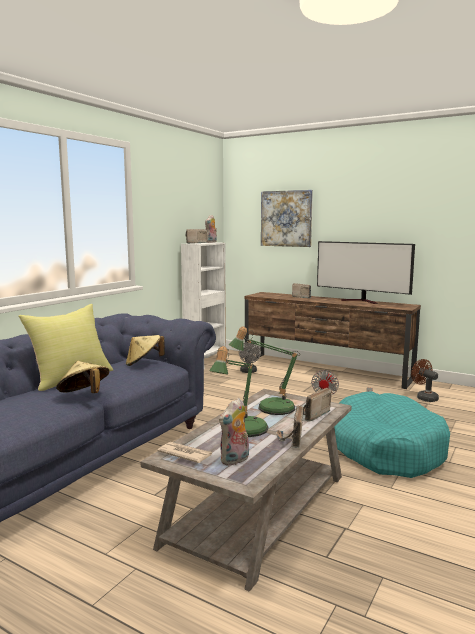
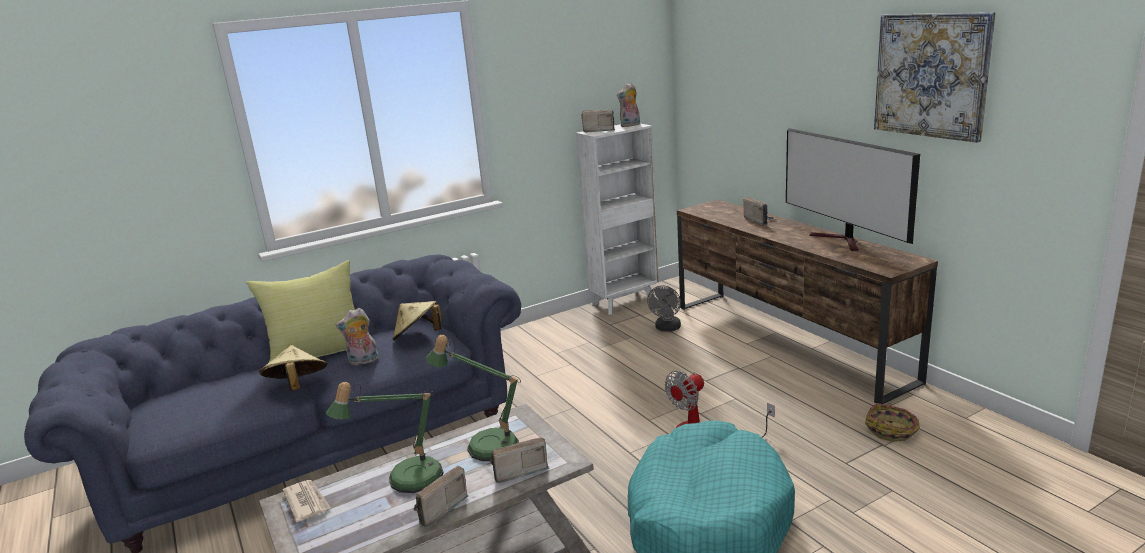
camera: 30 degrees right, 10 degrees up
(235, 460) = (340, 528): plush toy -> plush toy (363, 361)
(286, 218) = (748, 85): picture -> picture (931, 75)
(424, 397) = (892, 430): brown fan -> basket

